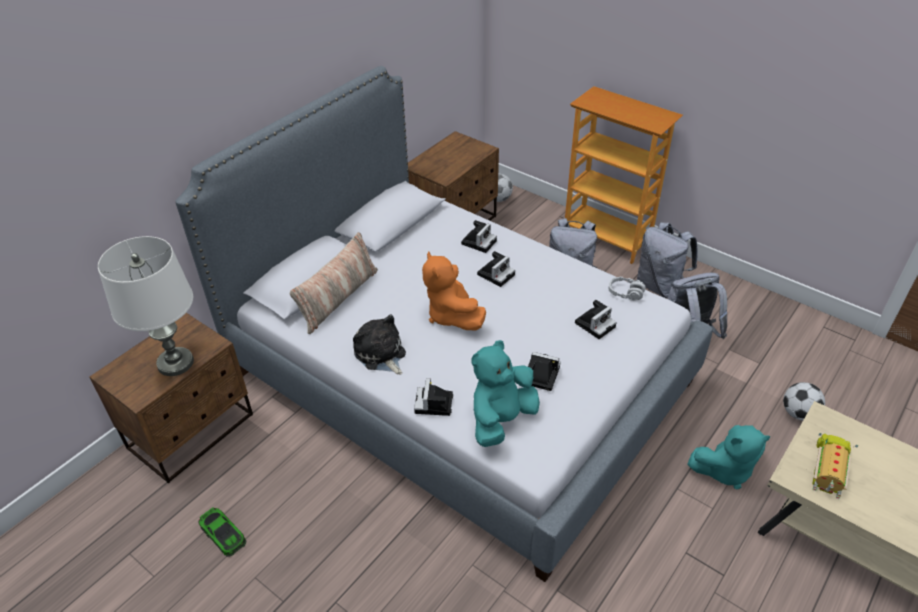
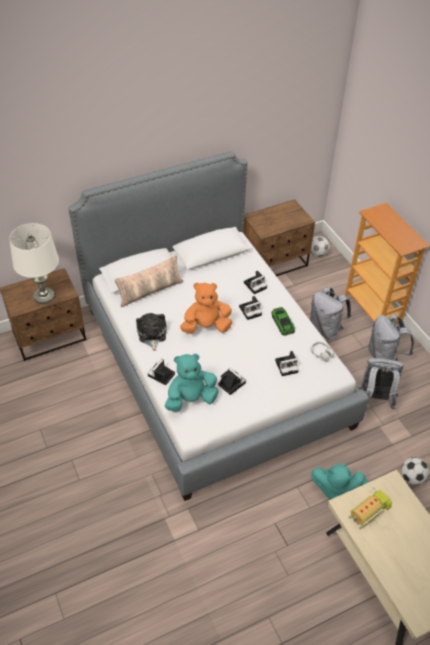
camera: 25 degrees right, 5 degrees up
(223, 534) = (36, 400): toy car -> toy car (283, 323)
(452, 315) = (206, 327): orange plush toy -> orange plush toy turned 75 degrees clockwise

